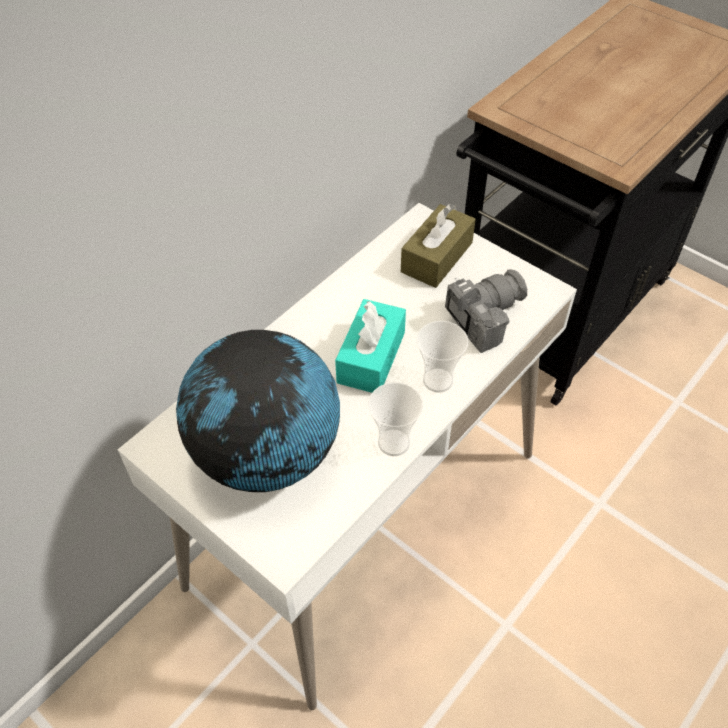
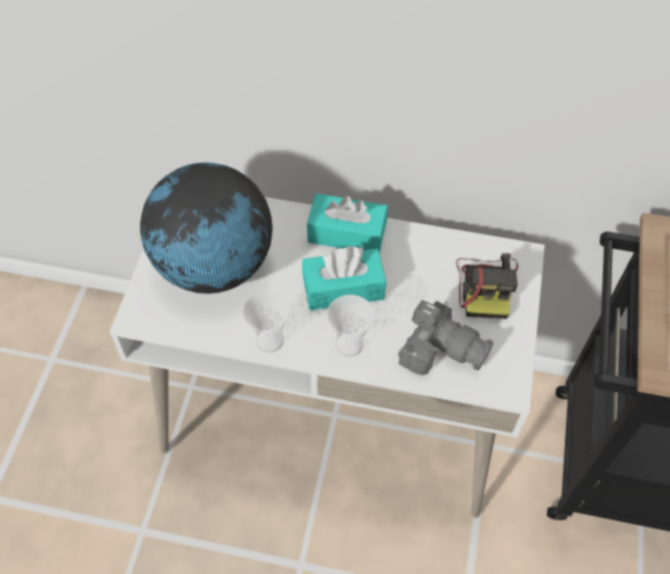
camera: 60 degrees right, 5 degrees up
(308, 327) = (346, 233): none -> turquoise tissue box
(437, 257) = (486, 286): brown tissue box -> camera

